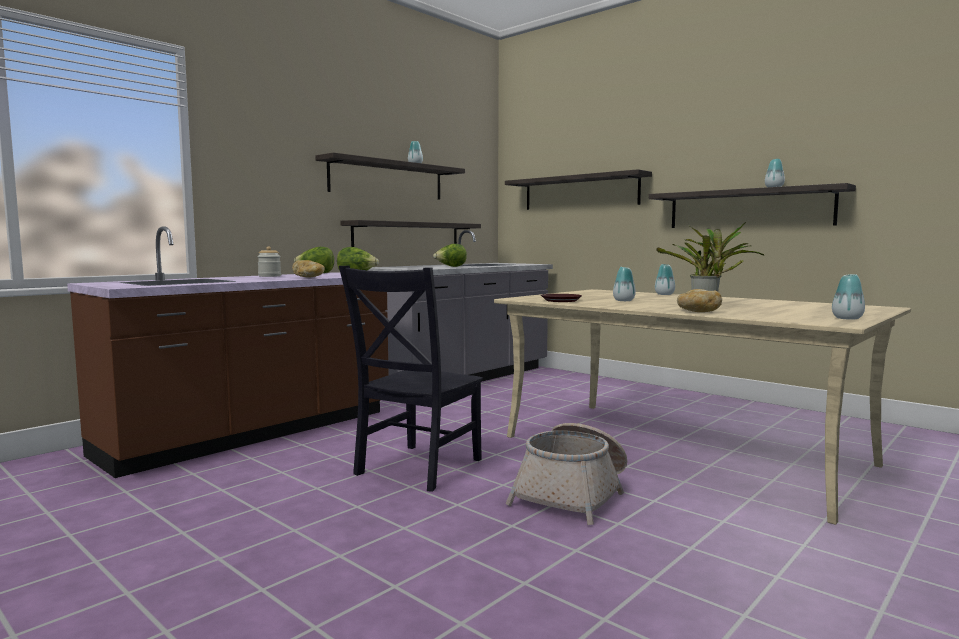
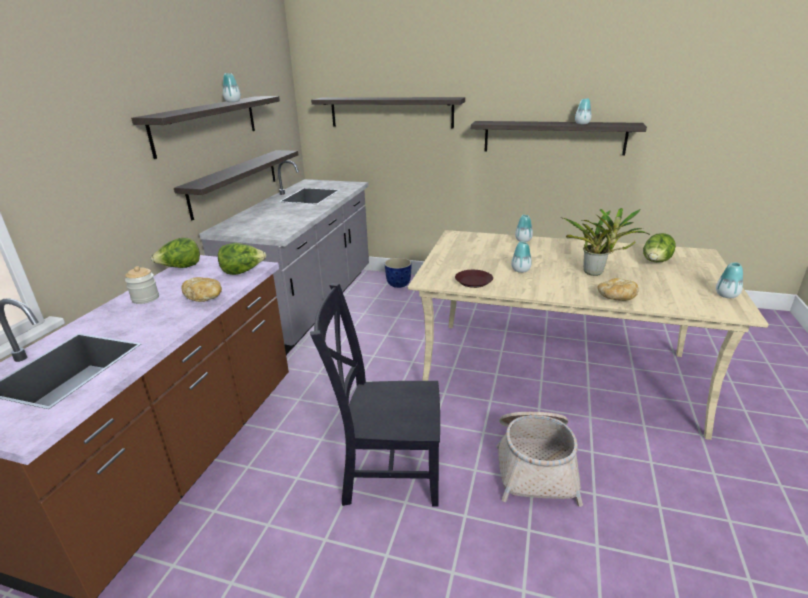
camera: 25 degrees left, 20 degrees up
(416, 468) = (387, 471): black chair -> black chair turned 90 degrees clockwise
(451, 266) = (295, 213): lettuce -> lettuce (655, 263)
(569, 378) = (399, 284): none -> planter

